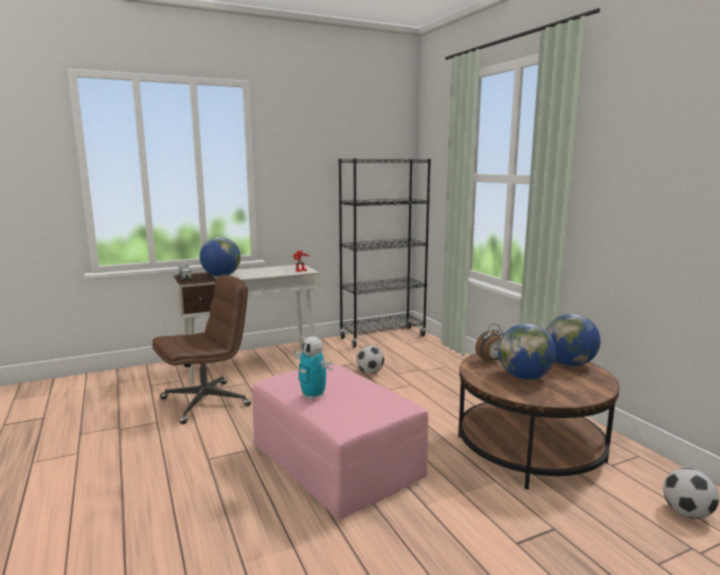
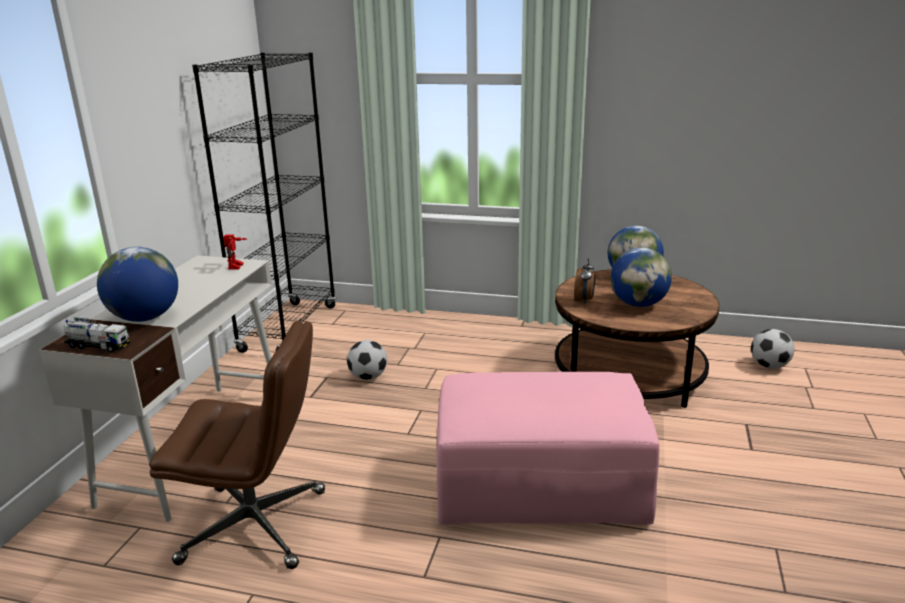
camera: 50 degrees left, 10 degrees up
(206, 402) = (256, 526): brown office chair -> brown office chair turned 90 degrees clockwise
(313, 396) = (552, 414): toy robot -> none

